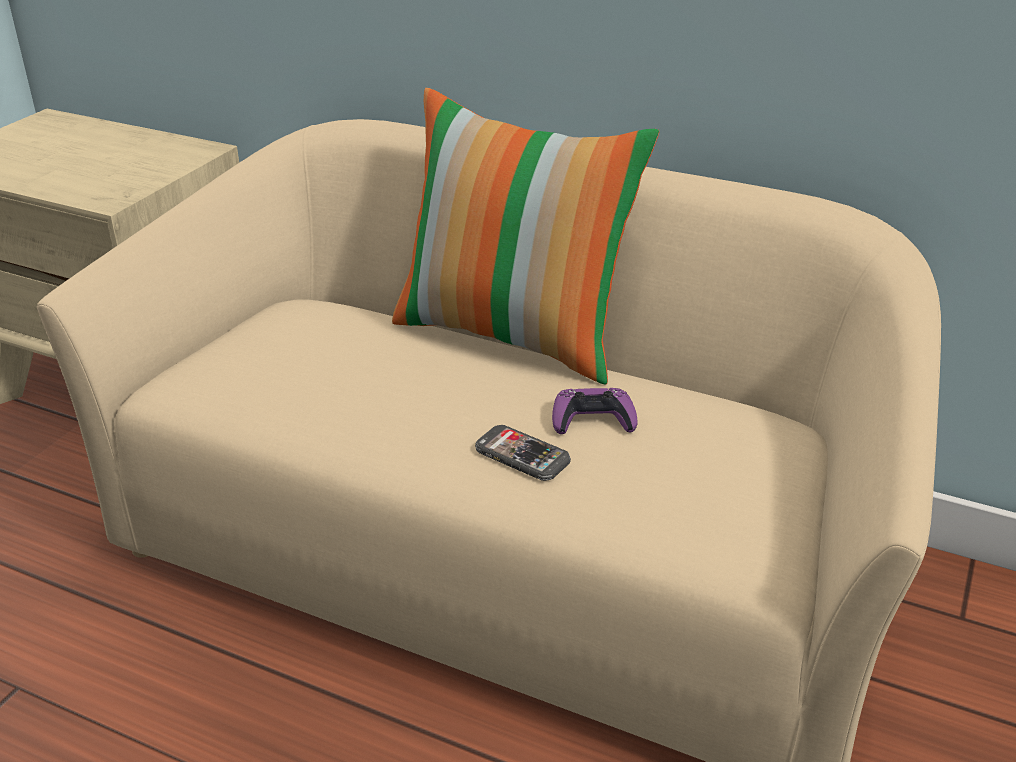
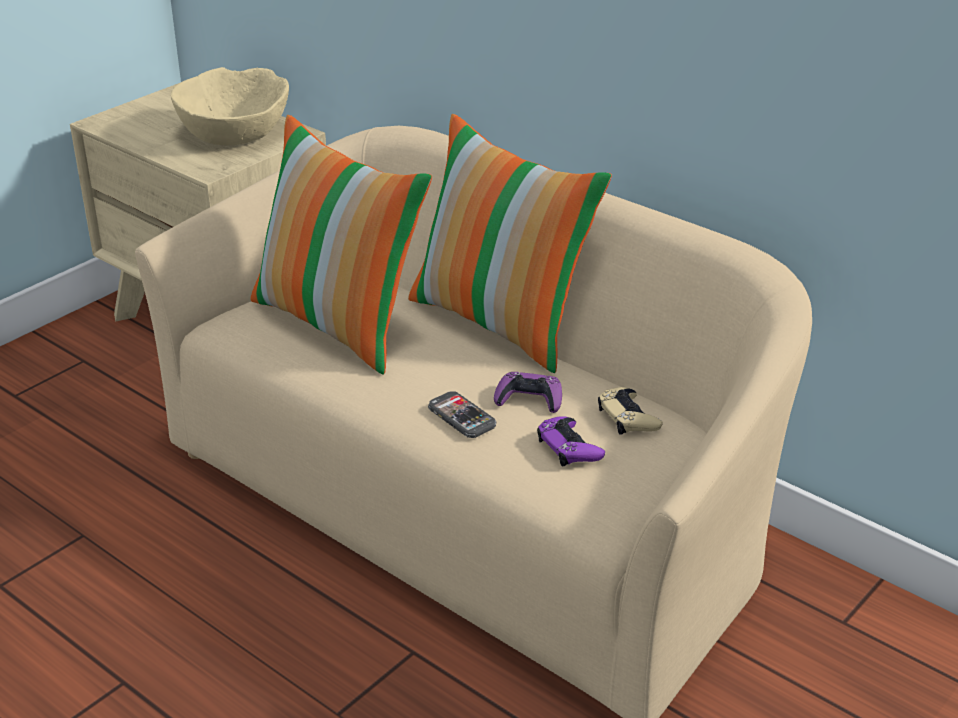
camera: 15 degrees right, 0 degrees up
(126, 157) = (235, 134): none -> beige bowl
(320, 363) = (339, 324): none -> pillow
(671, 473) = (569, 447): none -> purple game controller
(719, 424) = (628, 417): none -> beige game controller

